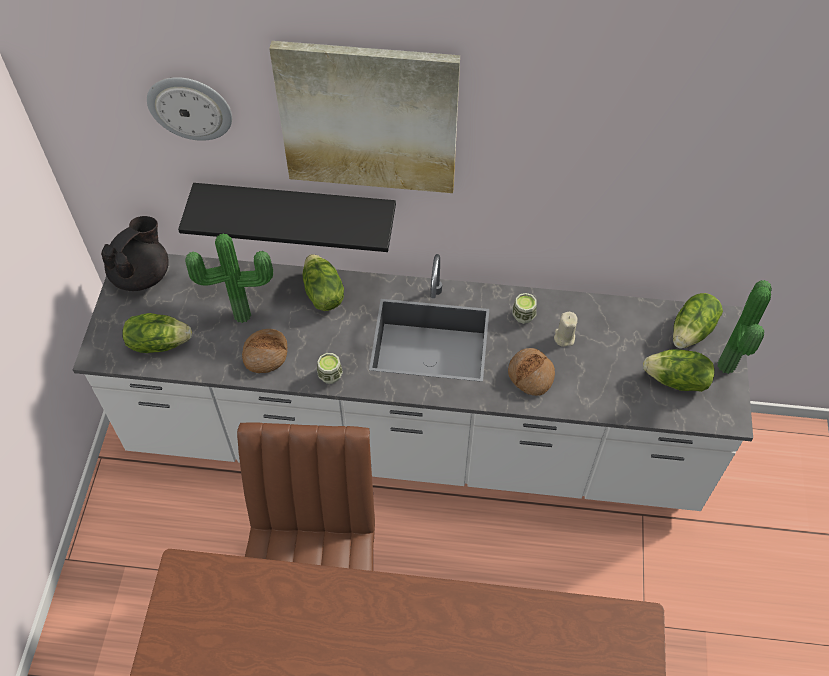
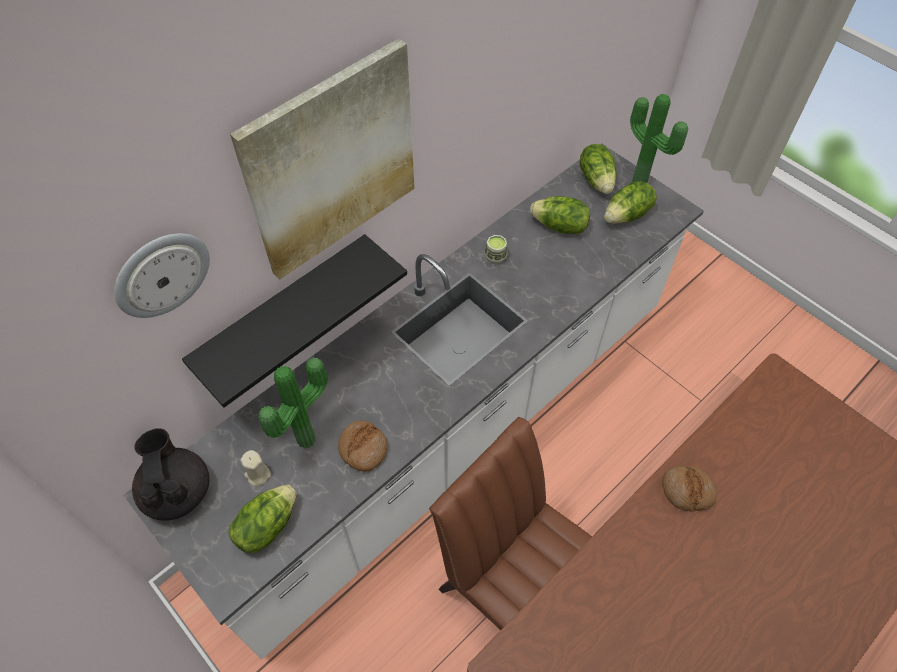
camera: 50 degrees left, 0 degrees up
(322, 294) = (345, 367): lettuce -> lettuce (559, 226)
(330, 375) = (429, 415): cup -> none
(531, 375) = (549, 289): bread -> bread (687, 490)
(564, 337) = (536, 248): beige candle -> beige candle (257, 474)

